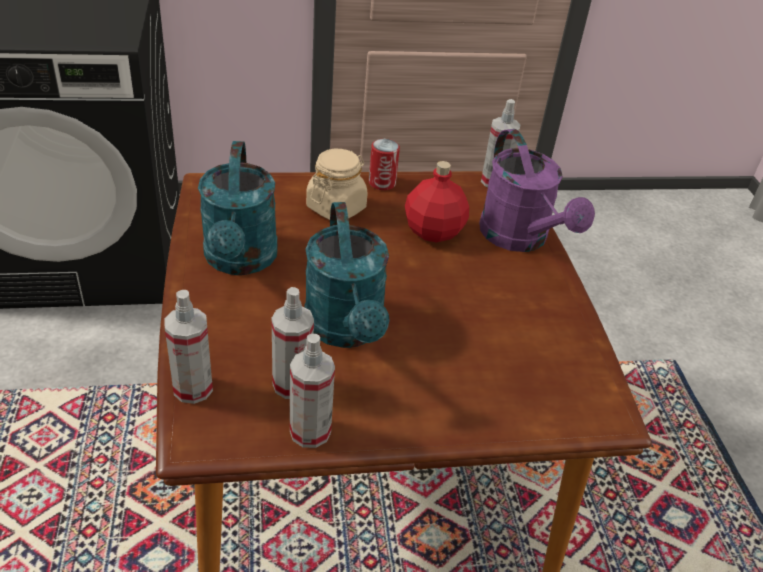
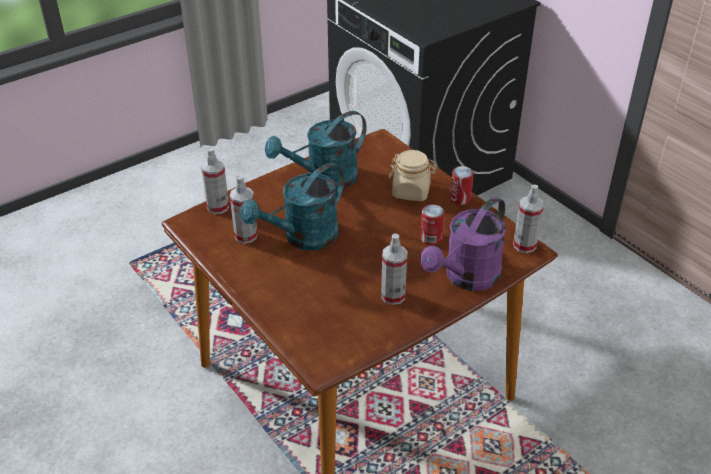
camera: 65 degrees right, 0 degrees up
(310, 431) = (219, 254): spray bottle -> spray bottle (393, 296)
(434, 232) = (431, 238): red bottle -> can

